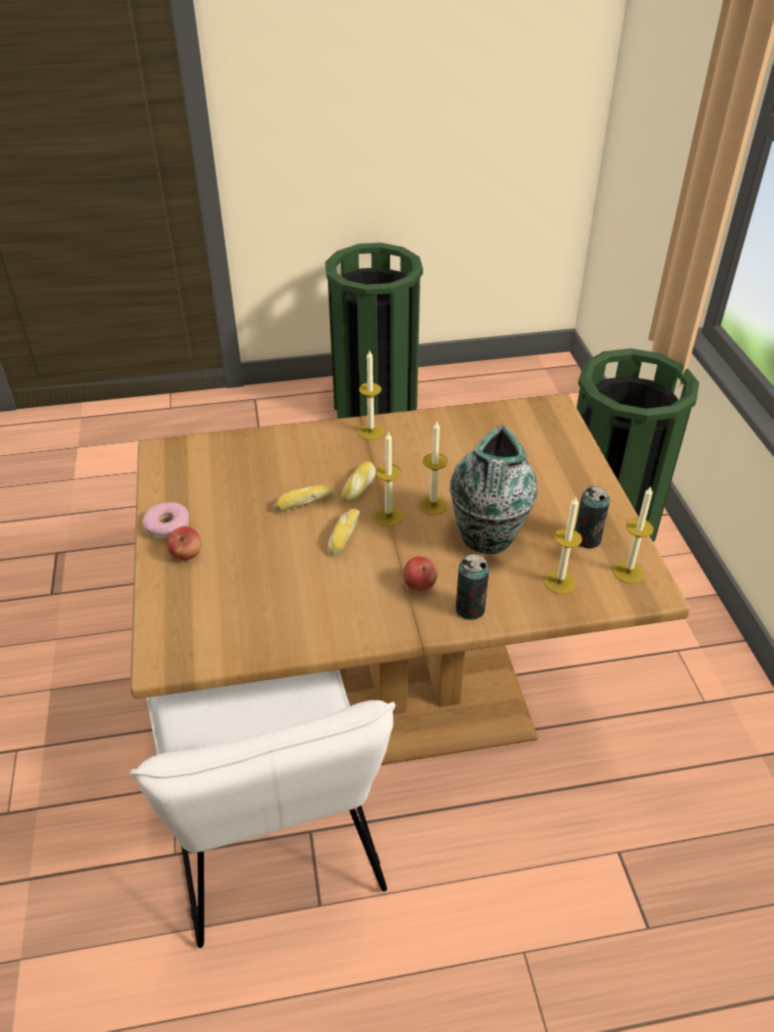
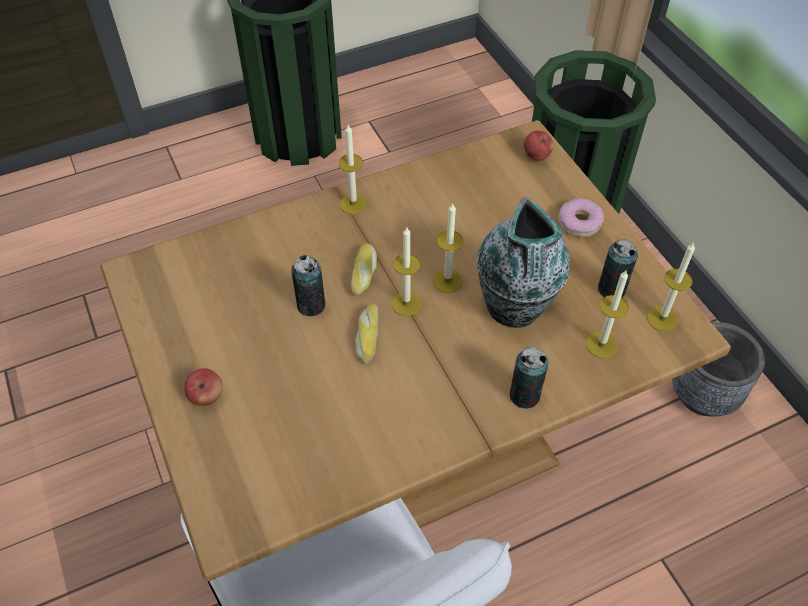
camera: 15 degrees left, 10 degrees up
(167, 526) = (172, 365): donut -> donut (579, 222)
(303, 503) = (311, 305): bread -> can
(419, 585) = (465, 379): apple -> apple (536, 156)
(709, 707) = (703, 395): none -> grey planter

